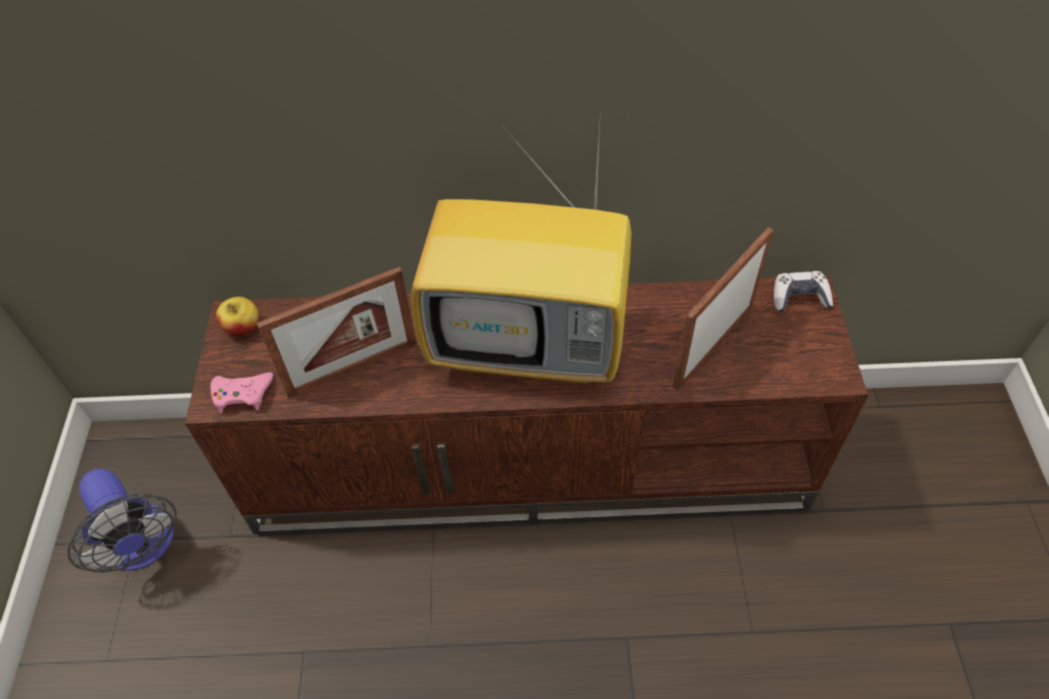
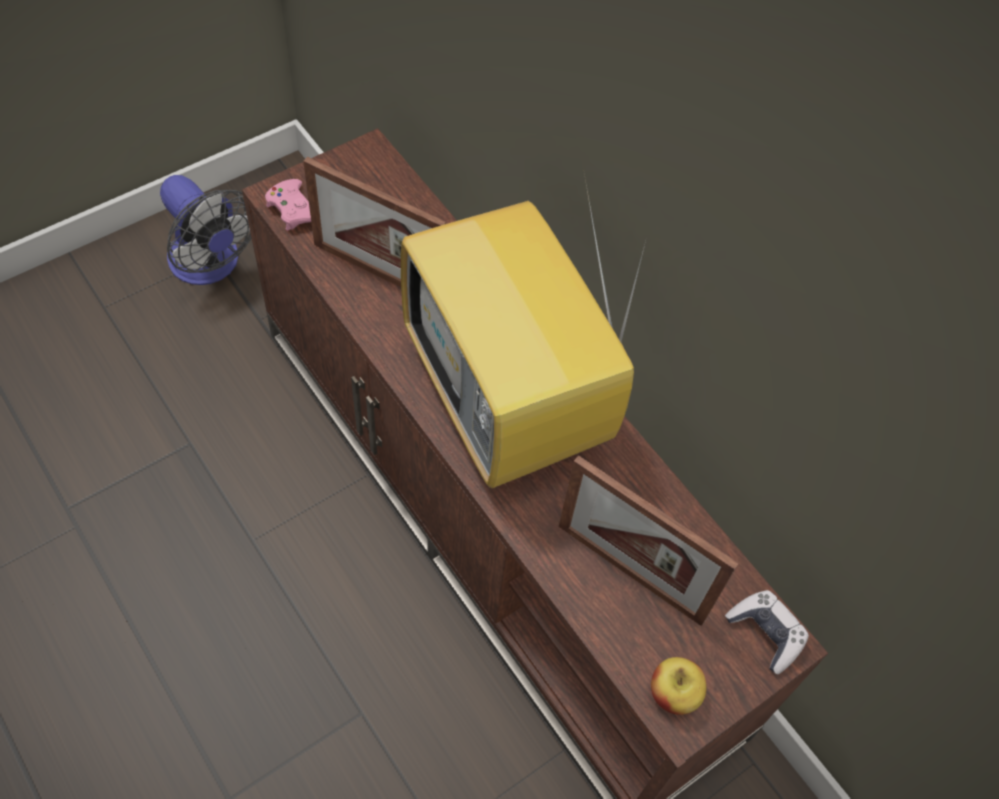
camera: 50 degrees right, 5 degrees up
(144, 547) = (210, 265): fan -> fan turned 60 degrees counterclockwise
(243, 327) = (364, 166): apple -> apple (673, 694)
(713, 345) = (630, 572): picture frame -> picture frame turned 150 degrees counterclockwise

